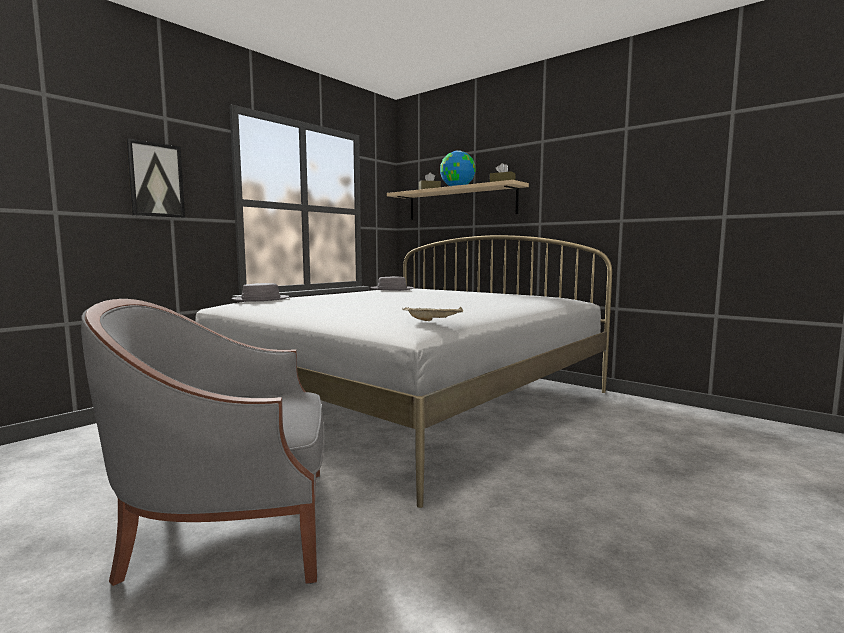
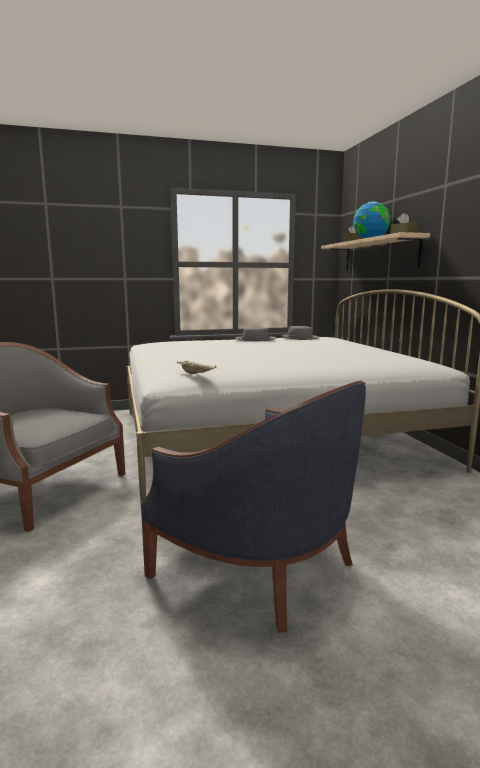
camera: 35 degrees right, 5 degrees up
(156, 180) = (113, 252): picture -> none
(261, 299) = (170, 341): grey hat -> grey hat (255, 339)
(609, 510) = (258, 565): none -> blue armchair

